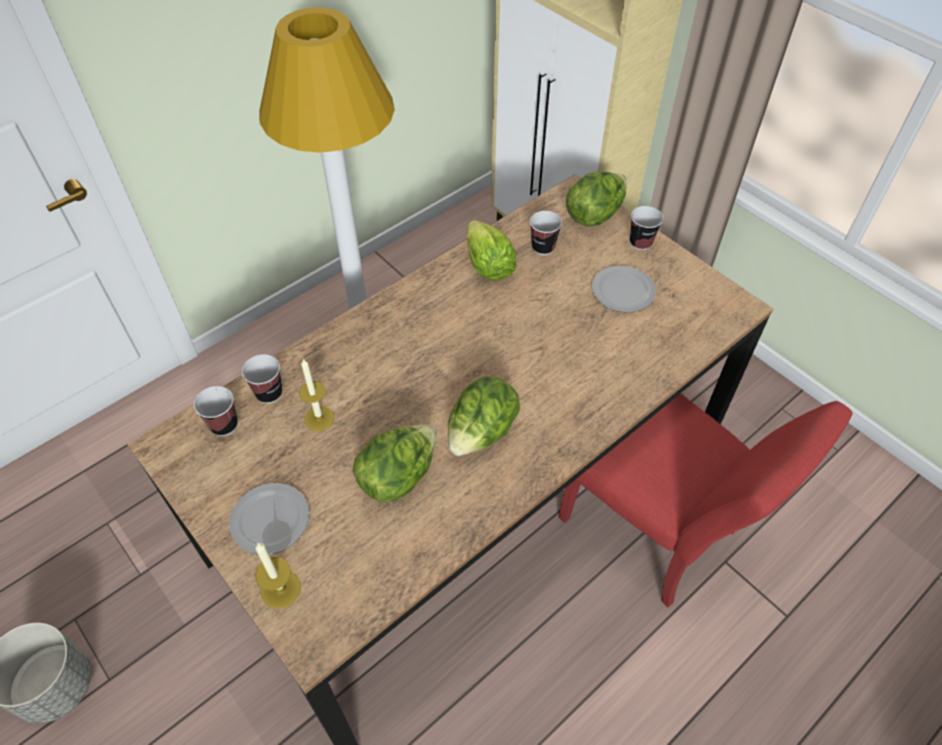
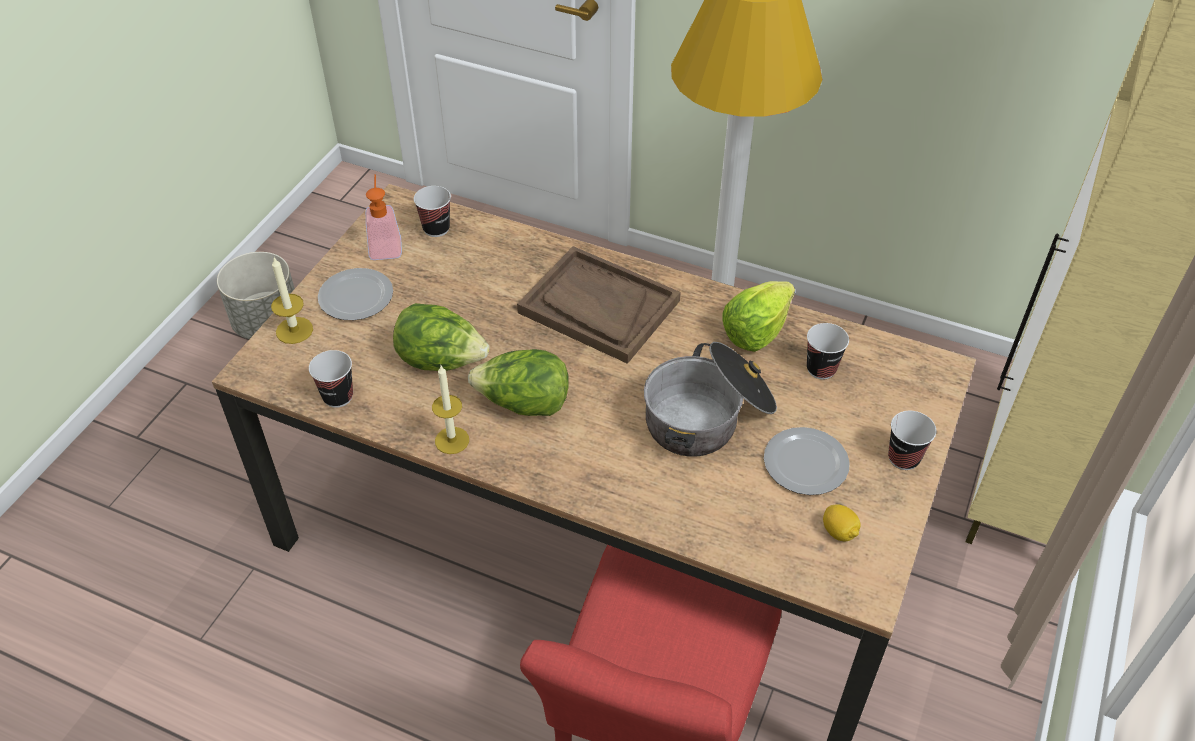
camera: 65 degrees right, 5 degrees down
(215, 473) = (385, 245): none -> soap dispenser
(269, 393) = (486, 241): cup -> cup (338, 396)
(319, 418) = (476, 284): candle -> candle (452, 440)
(403, 345) = (598, 307): none -> brown tray
(555, 324) = (708, 417): none -> cooking pot
(594, 214) = (917, 399): lettuce -> none
(687, 299) = (839, 532): none -> lemon

